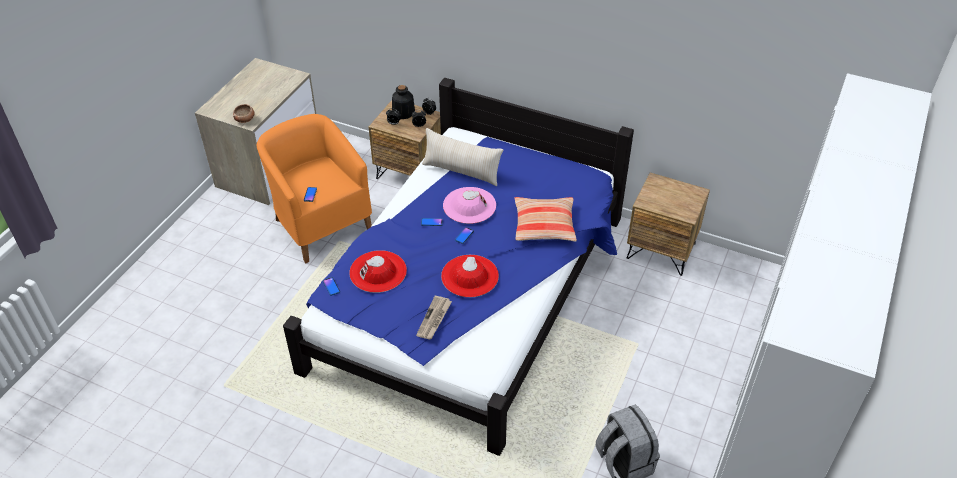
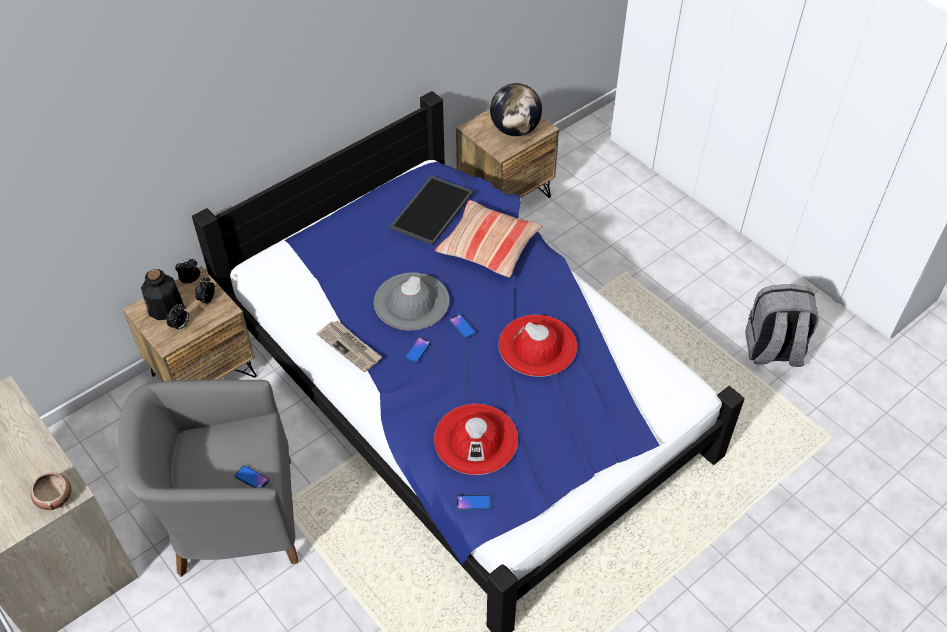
camera: 65 degrees left, 5 degrees up
(321, 224) = (231, 518): orange armchair -> grey armchair
(434, 319) = (592, 406): newspaper -> newspaper (350, 347)
(461, 171) = (338, 287): beige pillow -> none
(469, 205) = (411, 301): pink hat -> grey hat
(556, 186) = (431, 209): none -> tray
(672, 202) = (515, 130): none -> globe

